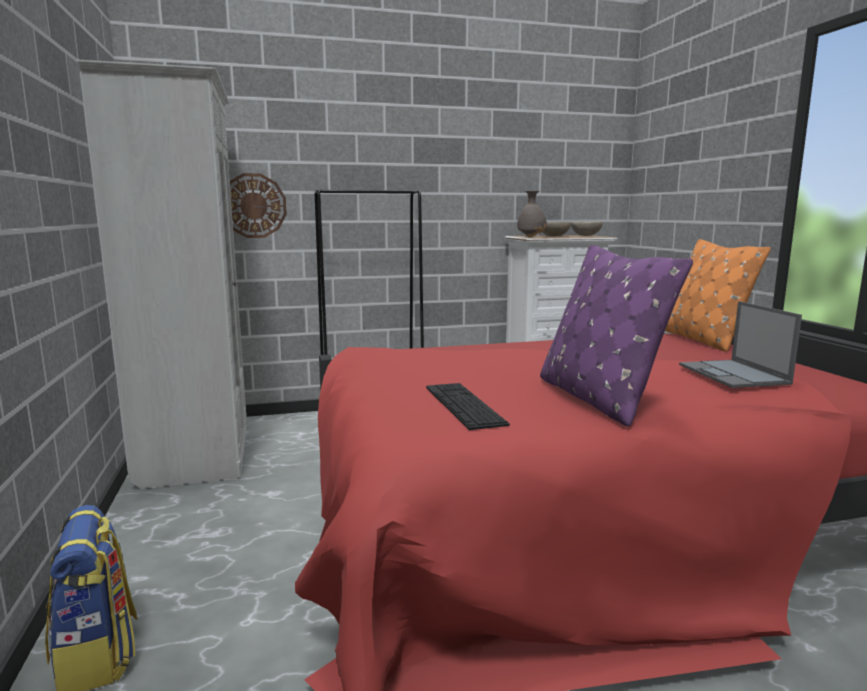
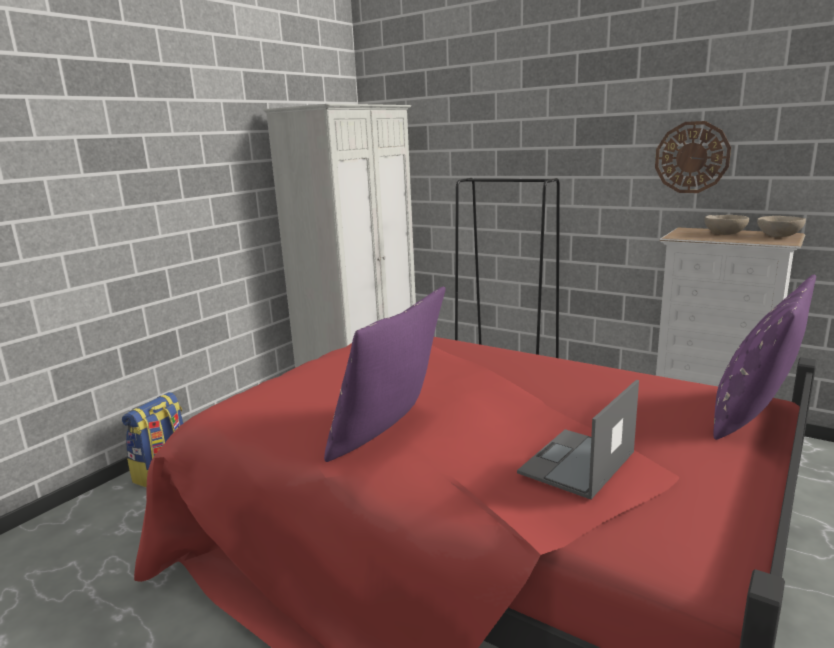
camera: 50 degrees right, 5 degrees up
(253, 206) = (437, 188): wall clock -> wall clock (692, 157)
(463, 405) = (308, 401): keyboard -> none
(531, 237) = (680, 235): grey vase -> none
(702, 339) = (752, 415): orange pillow -> purple pillow

